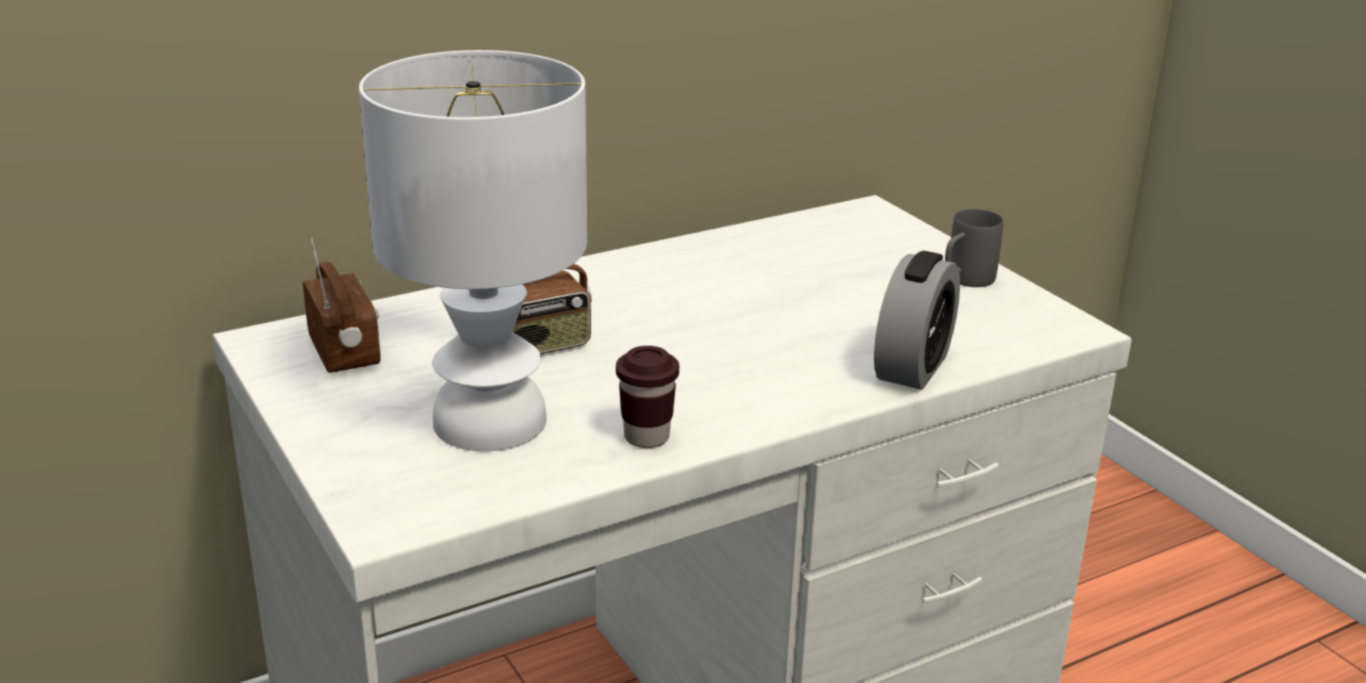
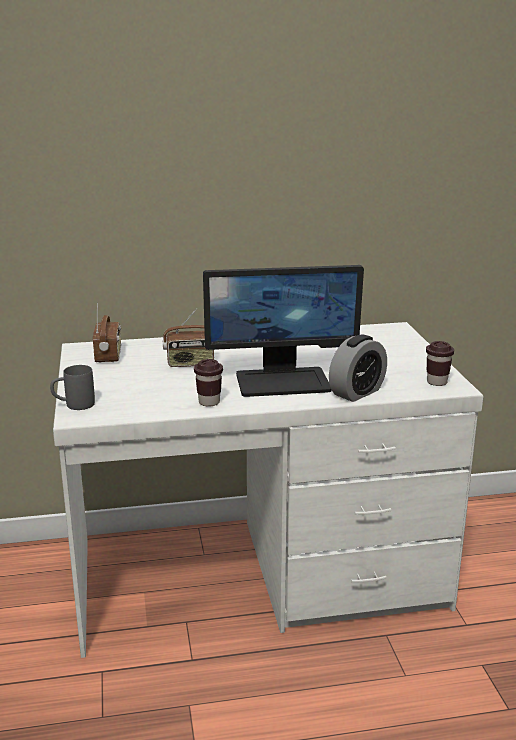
camera: 20 degrees right, 5 degrees down
(491, 423) = (147, 388): white table lamp -> none
(755, 362) = (283, 381): none -> monitor
(964, 281) = (417, 361): grey mug -> grey mug (73, 405)
(1033, 322) = (437, 382): none -> brown cup

